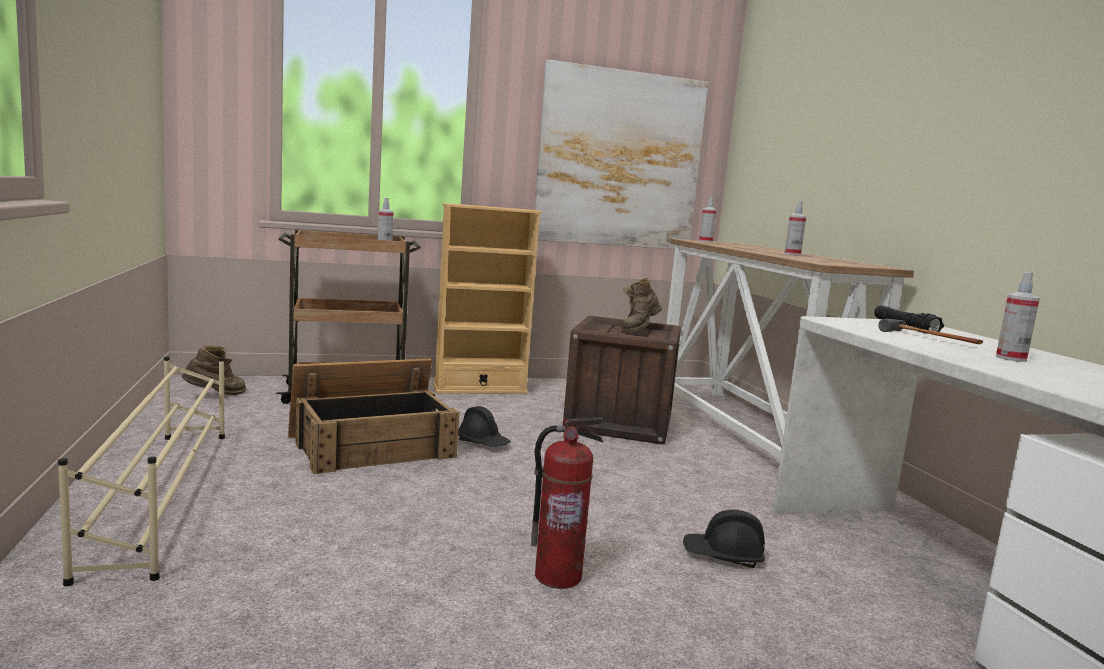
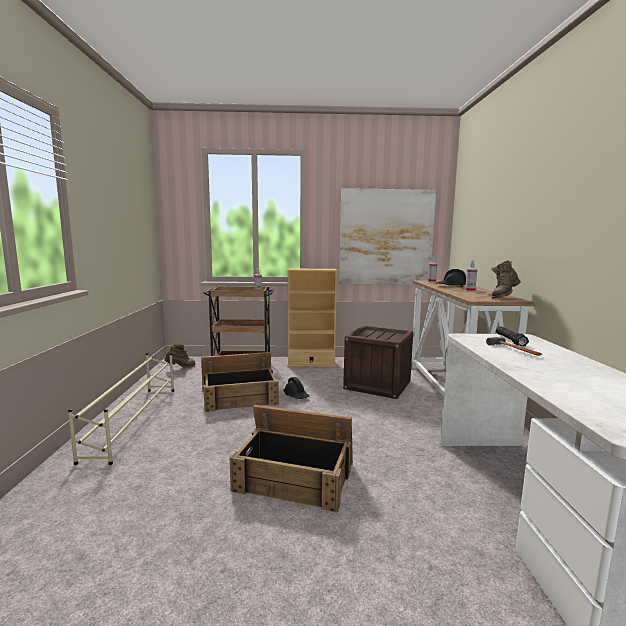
camera: 15 degrees right, 0 degrees up
(558, 576) = (296, 476): fire extinguisher -> crate
(638, 331) = (386, 335): brown boot -> brown boot (503, 297)
(723, 555) = (394, 470): black hard hat -> black hard hat (451, 286)
(1011, 358) = (551, 366): spray bottle -> none

